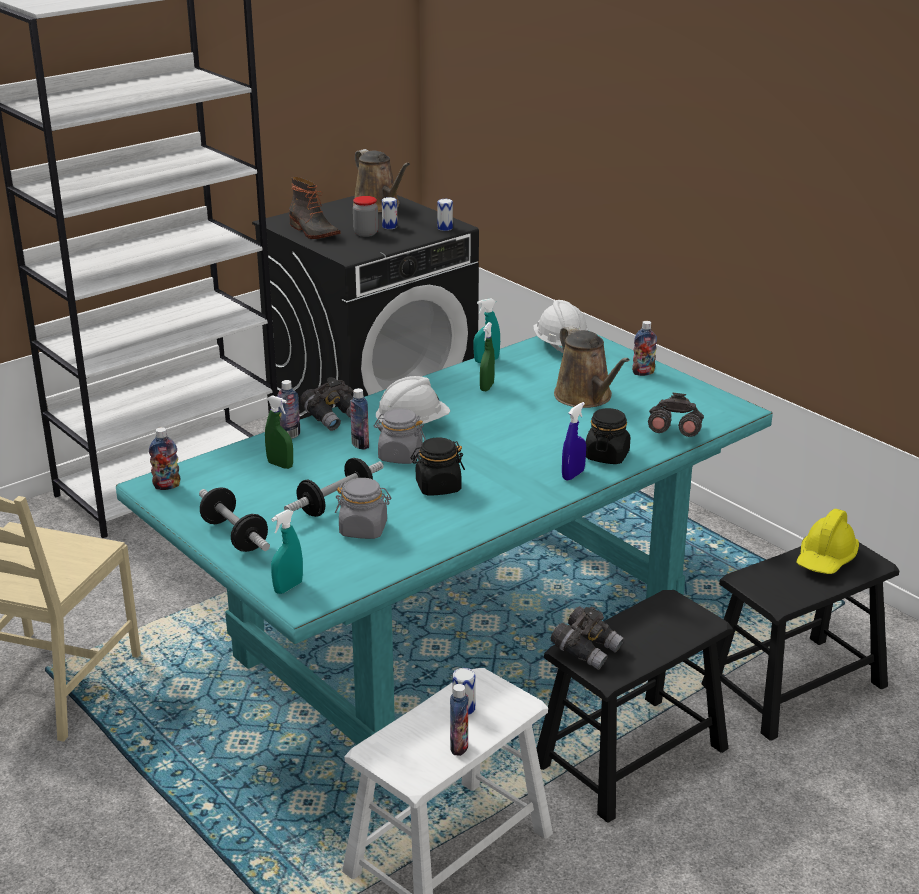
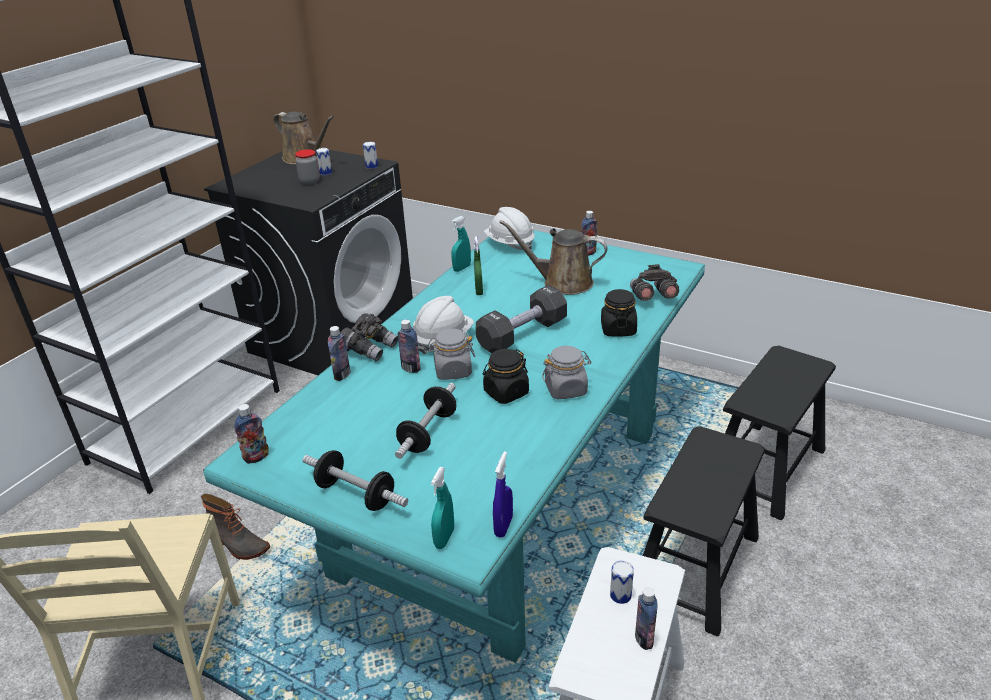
camera: 20 degrees left, 5 degrees up
(280, 465) = (352, 406): green spray bottle -> none
(313, 232) = (263, 188): boot -> boot (238, 544)
(363, 529) = (472, 453): grey jar -> grey jar (566, 389)
(498, 438) = (522, 334): none -> black dumbbell
(573, 475) = (606, 353): blue spray bottle -> blue spray bottle (503, 526)
(586, 397) = (562, 282): brown watering can -> brown watering can turned 150 degrees clockwise
(586, 650) = (677, 503): grey binoculars -> none
(826, 559) = (784, 369): yellow hard hat -> none

